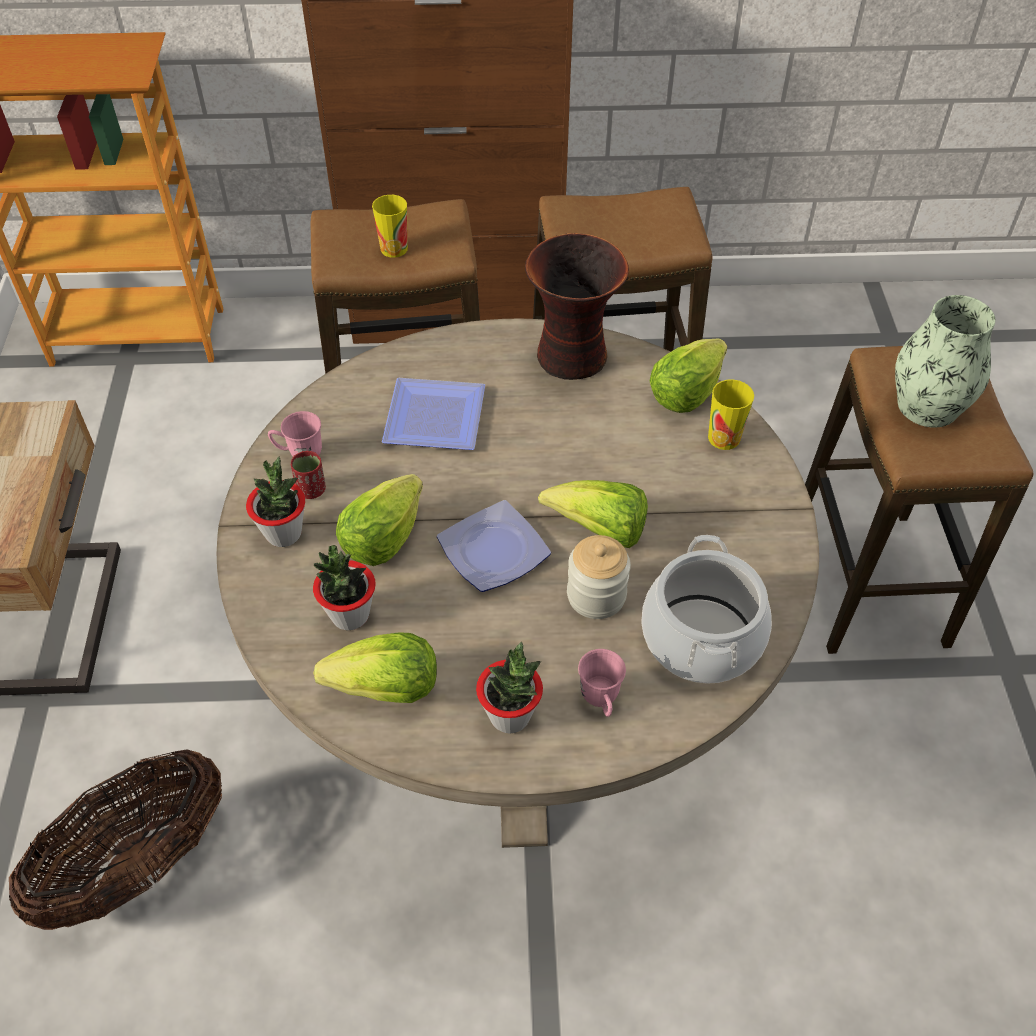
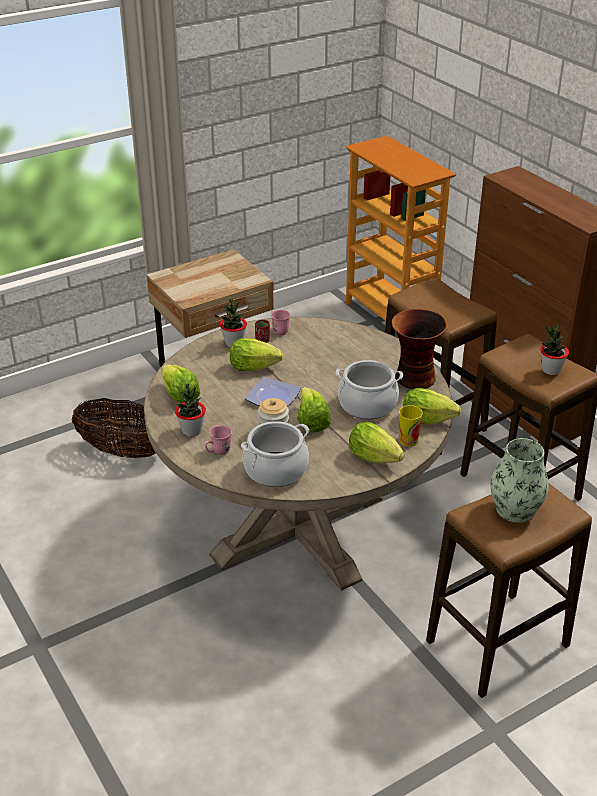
camera: 60 degrees right, 15 degrees down
(350, 615) = (207, 374): potted plant -> potted plant (551, 370)
(394, 249) = (436, 307): cup -> none
(431, 420) = (332, 354): plate -> none
(601, 441) = (367, 405): none -> cooking pot
(740, 496) = (373, 457): none -> lettuce

